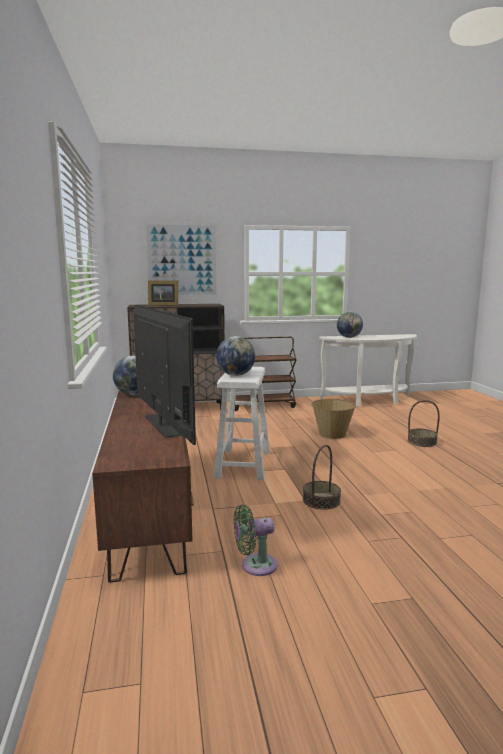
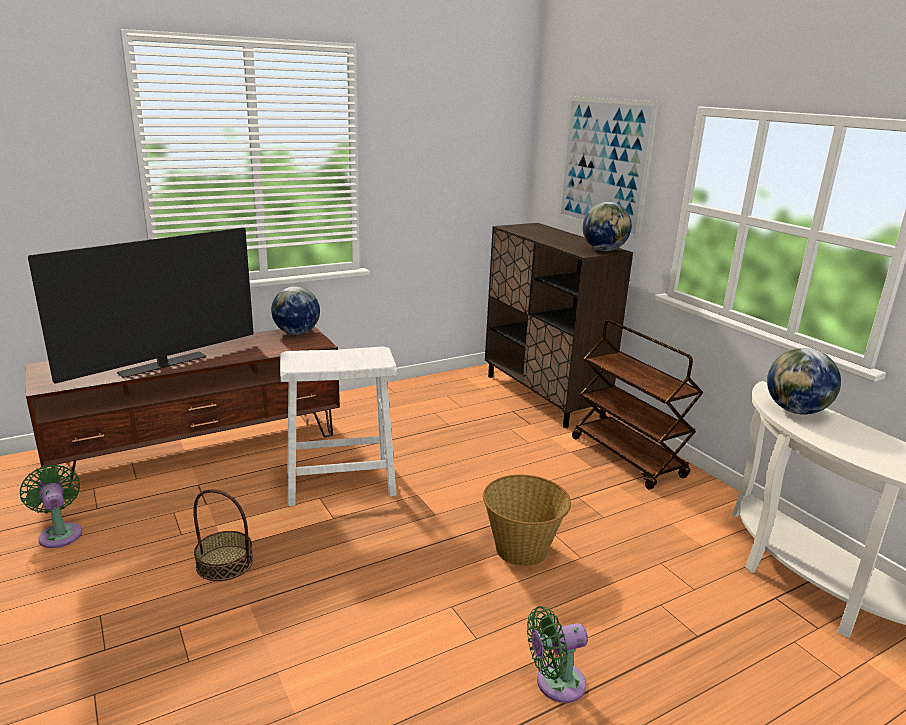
camera: 70 degrees right, 10 degrees up
(162, 305) = (539, 234): picture frame -> none
(236, 375) = (322, 356): globe -> globe (604, 250)
(422, 442) = (555, 683): basket -> green fan

